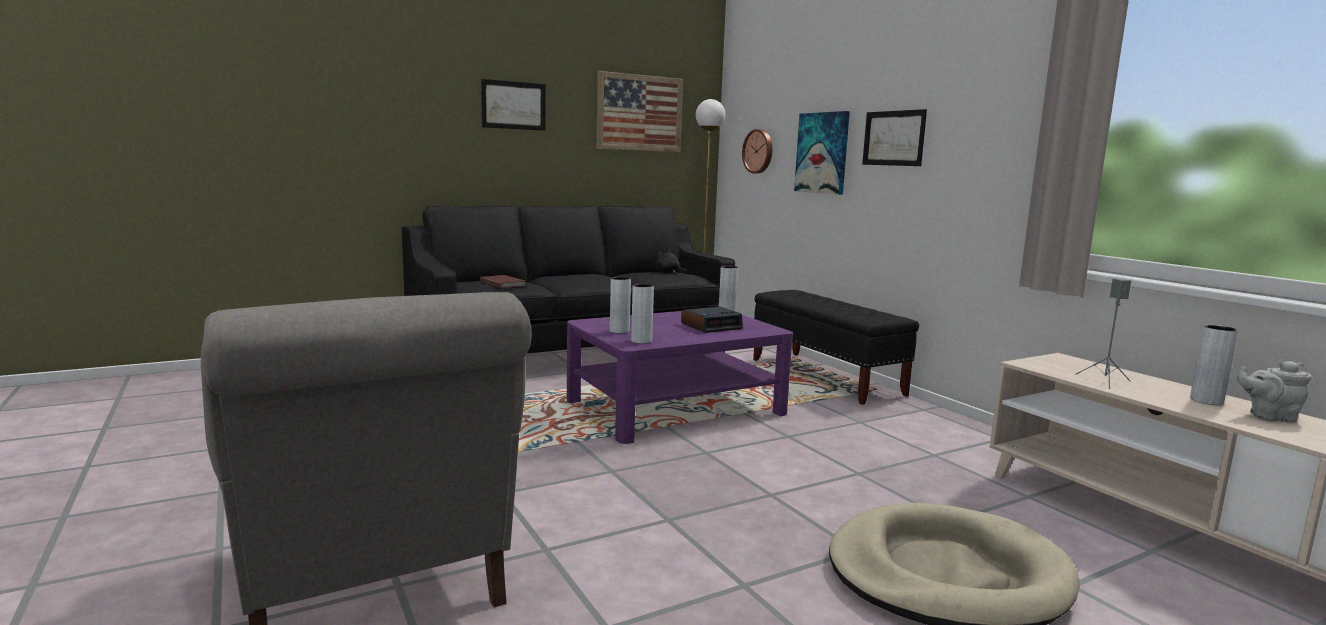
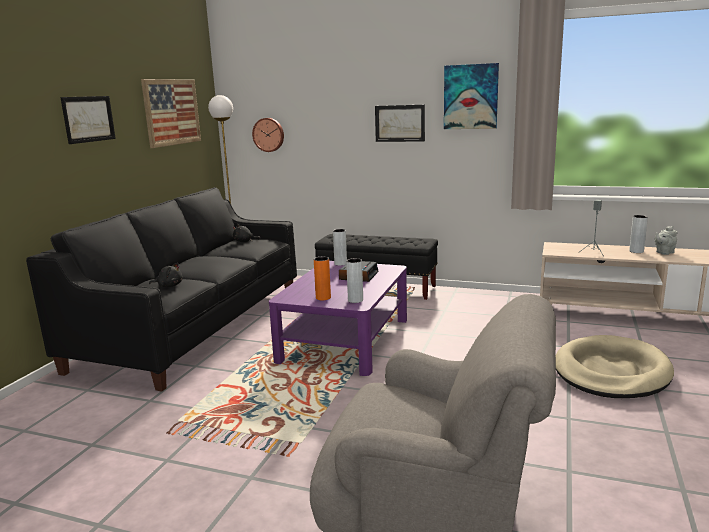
camera: 40 degrees left, 5 degrees up
(503, 283) = (169, 286): brown book -> black plush toy
(619, 331) = (323, 298): grey vase -> orange vase
(822, 153) = (336, 134): picture -> picture (470, 97)

